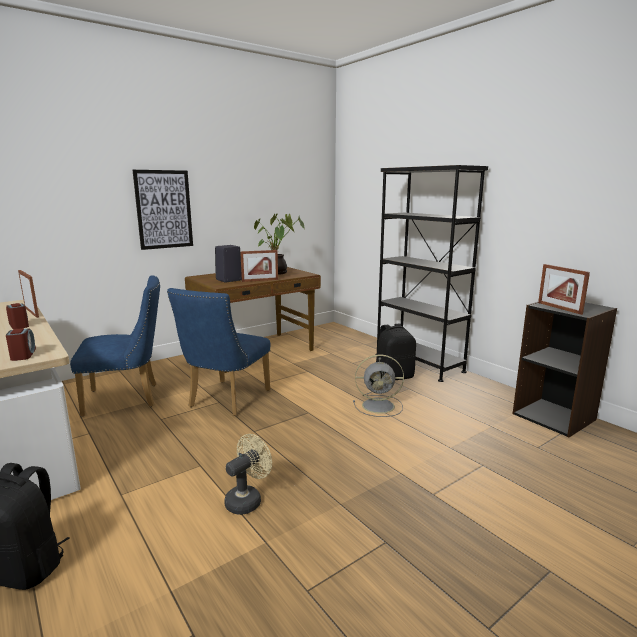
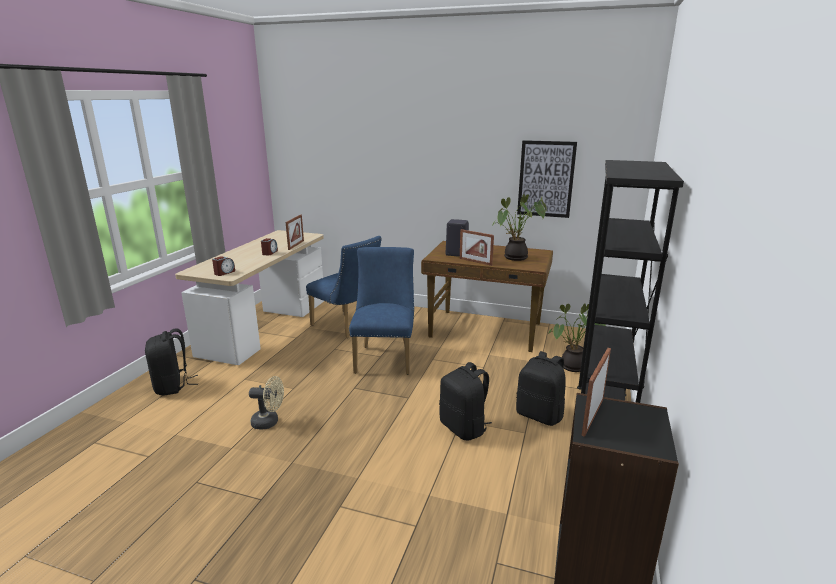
camera: 55 degrees right, 5 degrees up
(164, 209) = (431, 177): picture -> picture (546, 179)
(225, 400) = (385, 357): blue chair -> blue chair turned 105 degrees clockwise
(351, 348) = (572, 368): none -> potted plant
(379, 406) = (464, 428): grey fan -> black backpack

